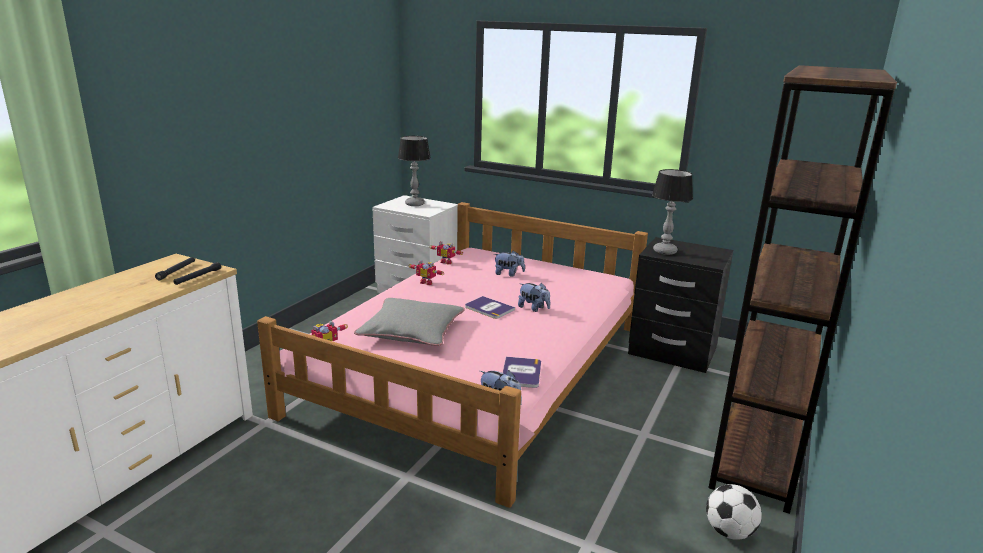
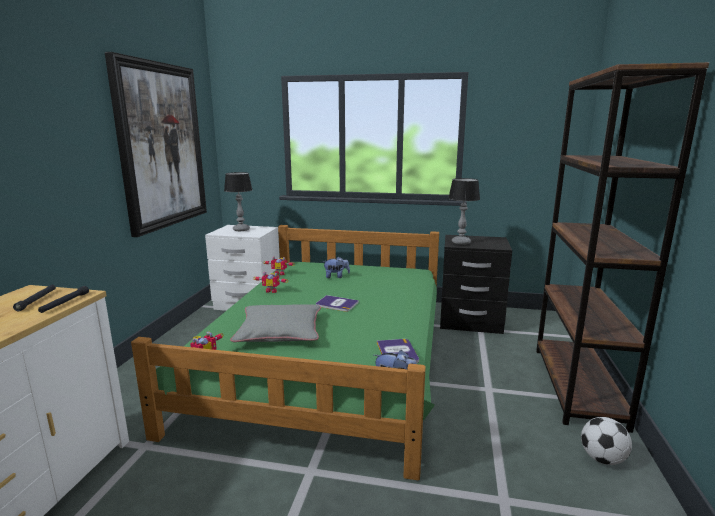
camera: 15 degrees left, 5 degrees down
(328, 105) = (161, 146): none -> picture
(478, 368) = (328, 358): pink bed -> green bed
(533, 308) = (373, 299): plush toy -> none

